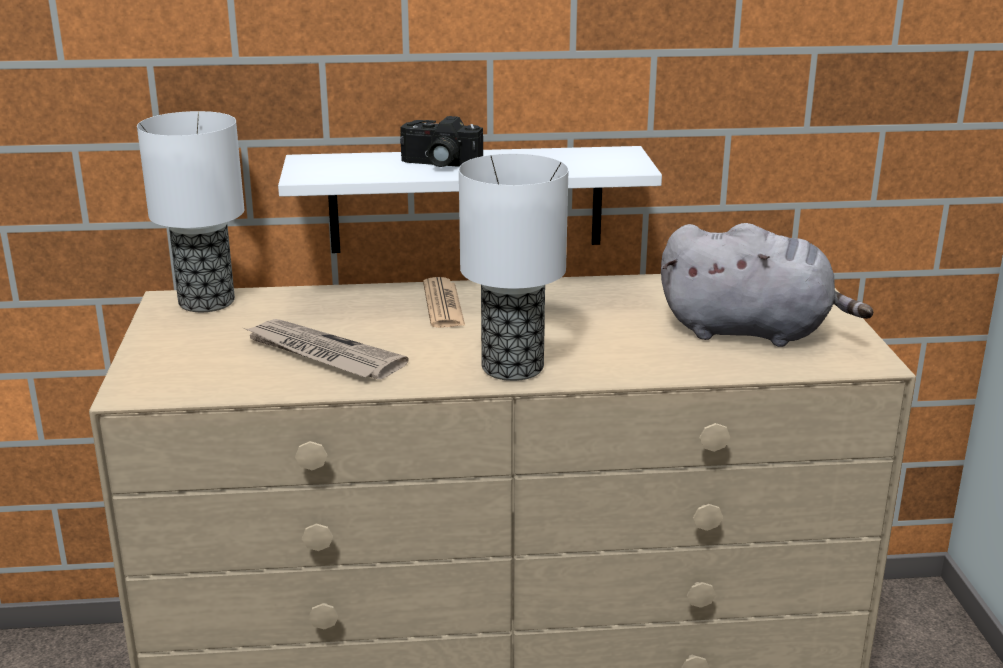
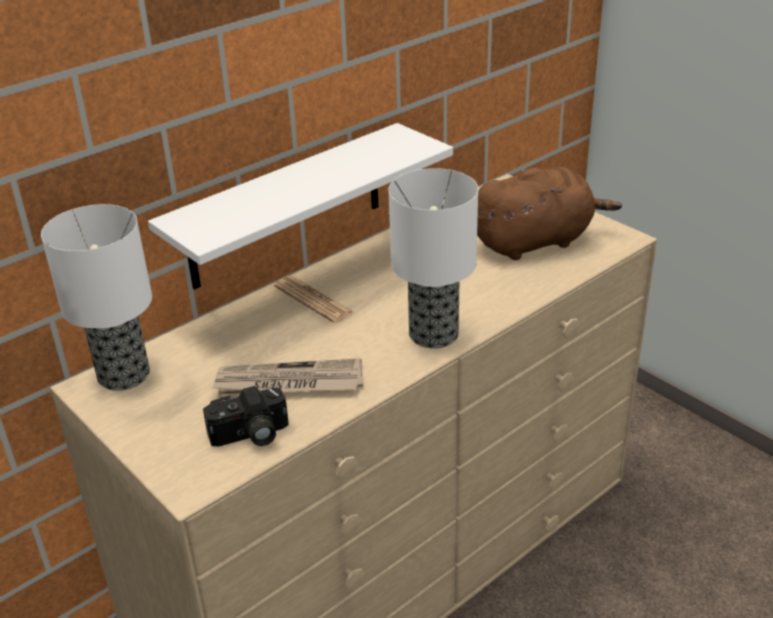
camera: 35 degrees left, 10 degrees up
(439, 164) = (289, 189): camera -> camera (250, 435)
(752, 332) = (535, 241): grey plush toy -> brown plush toy

